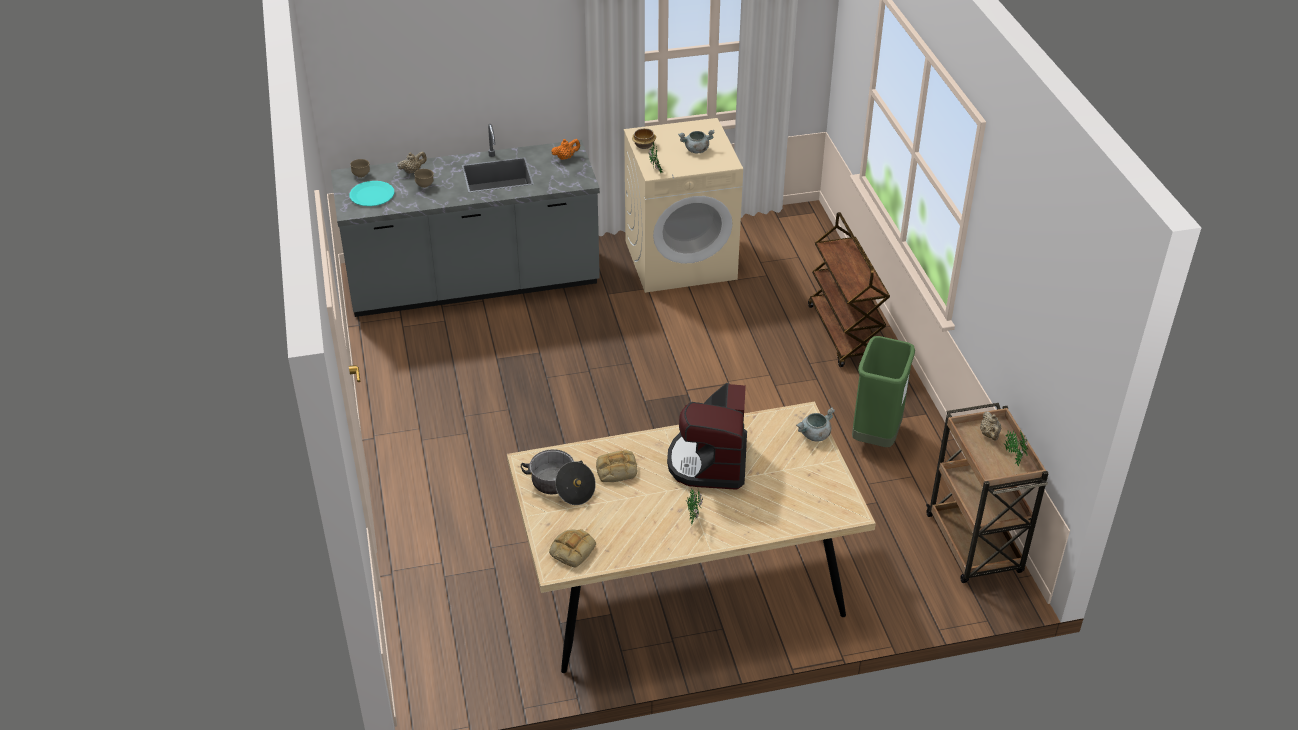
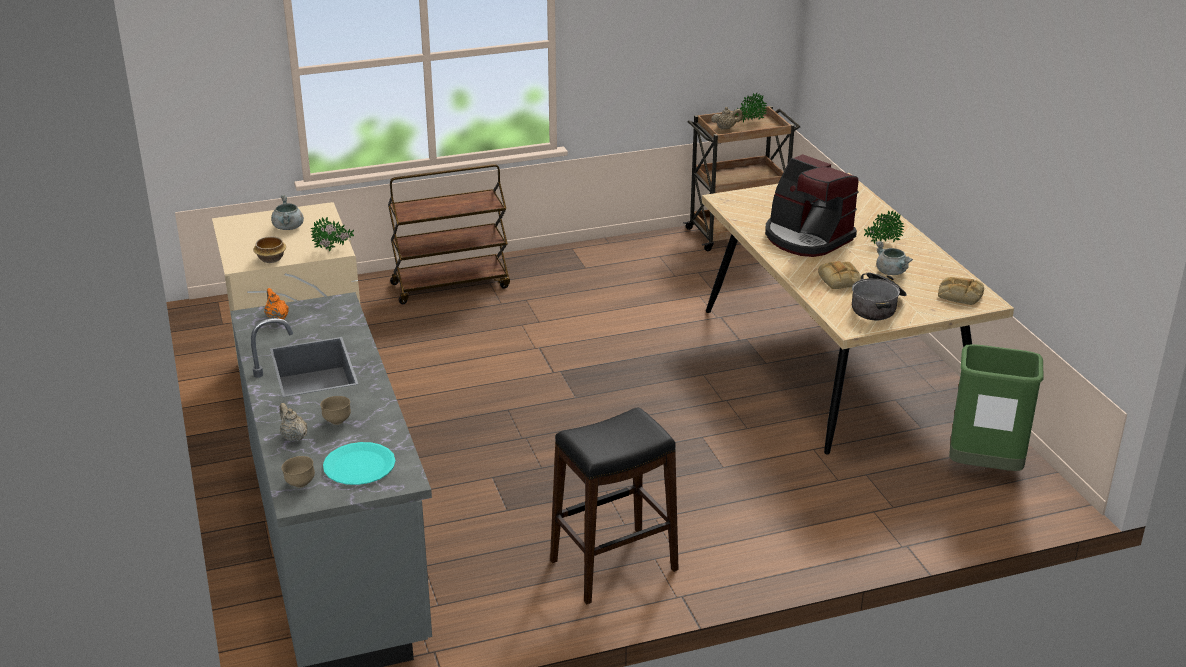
camera: 95 degrees left, 10 degrees down
(417, 407) = (613, 566): none -> black stool
(709, 461) = (806, 238): coffee machine -> coffee machine turned 45 degrees clockwise
(814, 435) = (750, 194): grey cooking pot -> grey cooking pot (892, 272)
(875, 436) = (608, 271): green trash can -> green trash can (983, 468)

